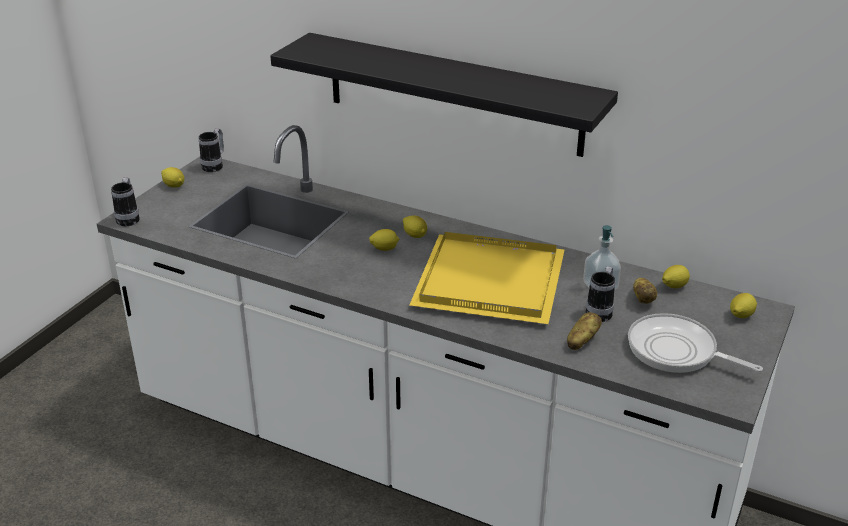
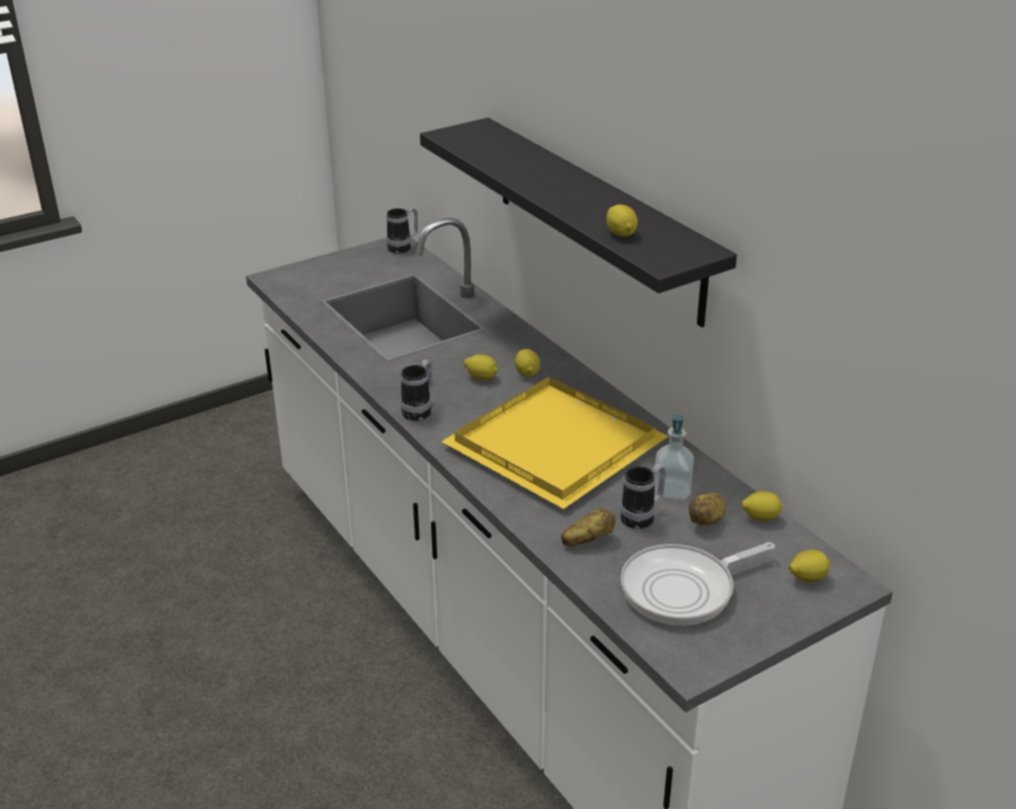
camera: 30 degrees right, 0 degrees up
(129, 218) = (277, 278): mug -> mug (420, 410)
(174, 186) = (347, 257): lemon -> lemon (621, 234)
(676, 351) = (683, 589): frying pan -> frying pan turned 90 degrees counterclockwise

